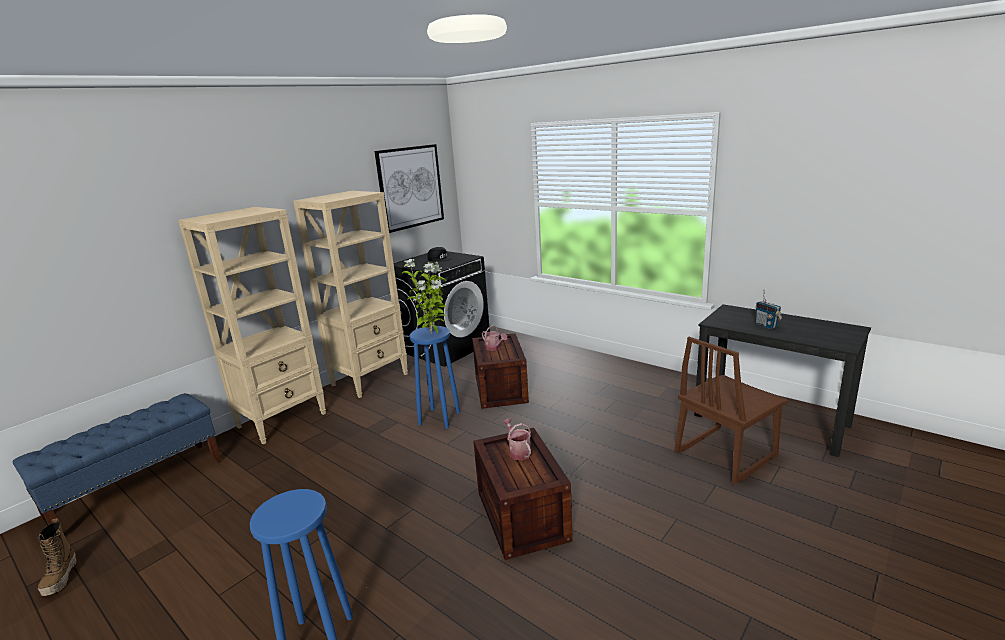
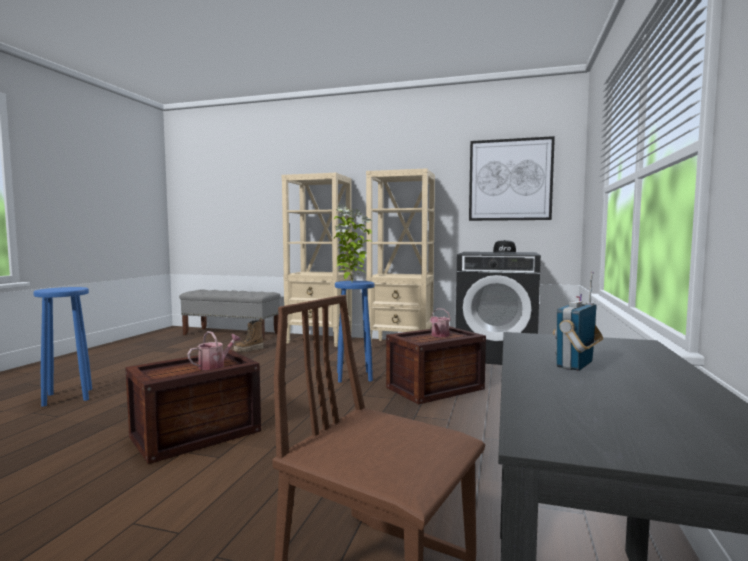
camera: 65 degrees right, 15 degrees down
(61, 578) = (153, 341): boot -> boot (248, 350)
(138, 487) = (231, 334): blue bench -> grey bench

